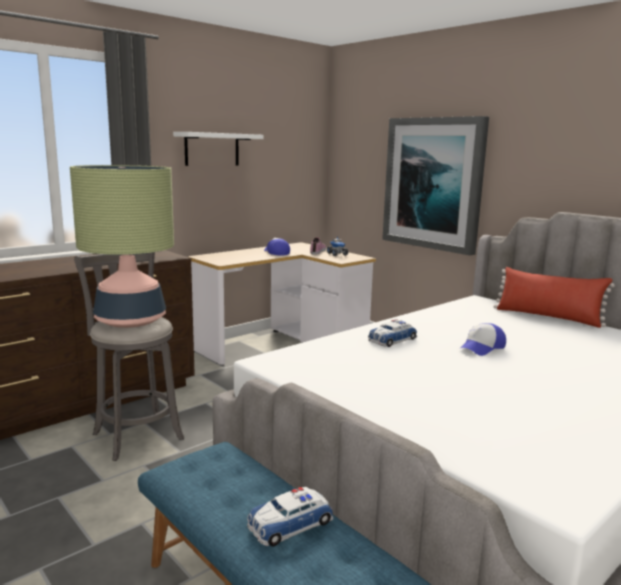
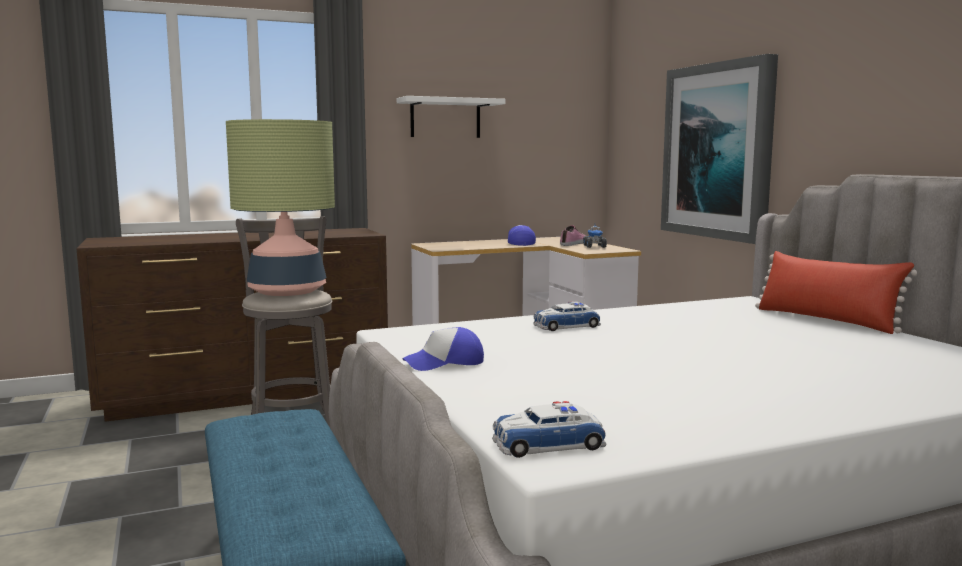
camera: 20 degrees right, 5 degrees down
(290, 523) = (298, 471): toy car -> toy car (548, 444)
(482, 348) = (675, 340): cap -> cap (445, 363)

